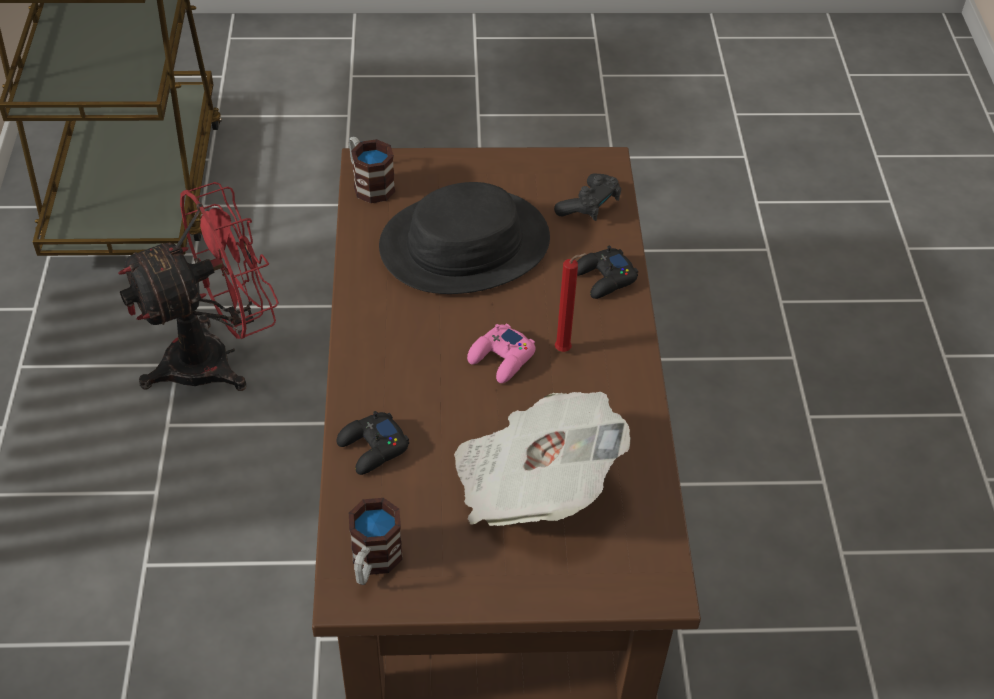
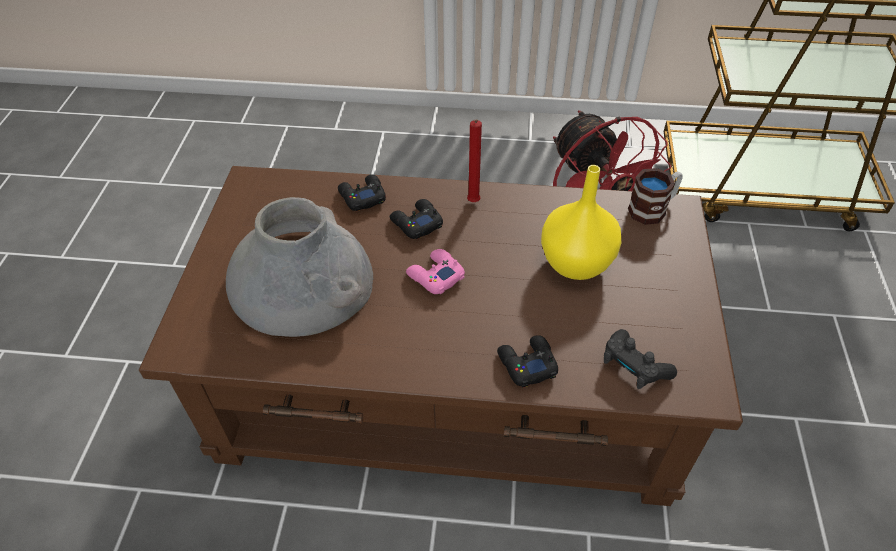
camera: 100 degrees right, 0 degrees up
(373, 562) = (266, 192): mug -> none
(417, 385) = (416, 223): none -> black game controller
(465, 245) = (575, 265): black hat -> yellow vase
(533, 484) = (301, 281): newspaper -> grey vase
(565, 350) = (437, 320): red candle -> red candle (473, 203)

